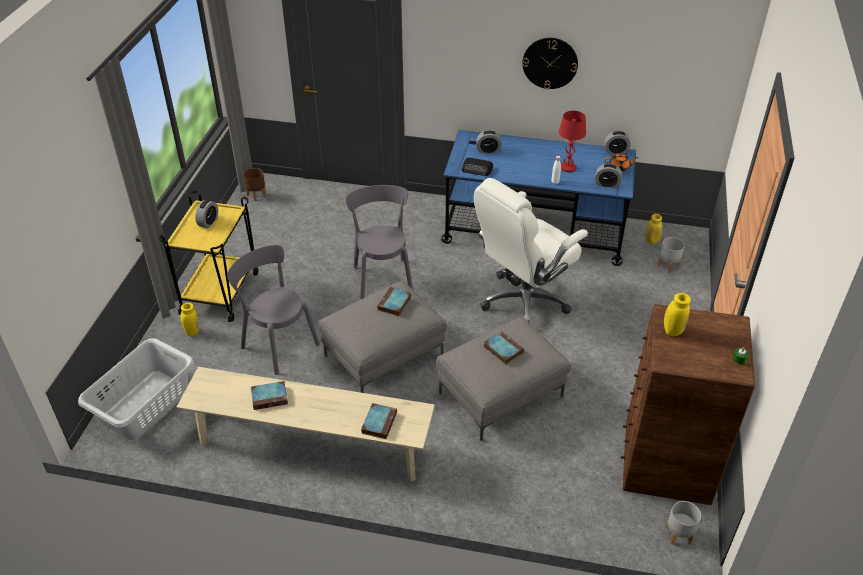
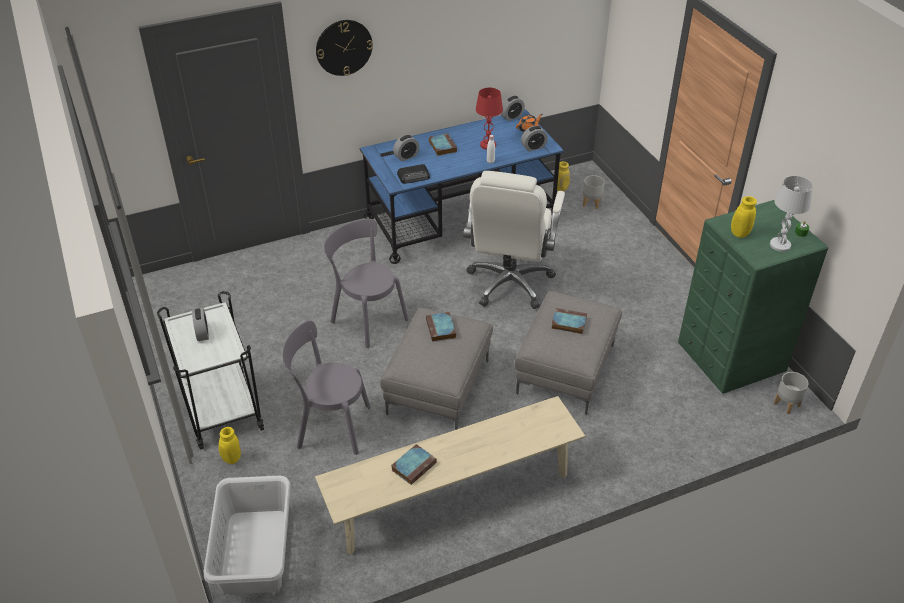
camera: 35 degrees left, 0 degrees up
(220, 292) = (221, 407): yellow cart -> white cart
(256, 195) = (161, 298): brown planter -> none
(379, 422) = (529, 435): book -> book (442, 146)
(550, 63) = (440, 51): wall clock -> wall clock (344, 47)
(666, 463) = (731, 357): brown dresser -> green dresser
(702, 360) = (779, 245): none -> white table lamp

